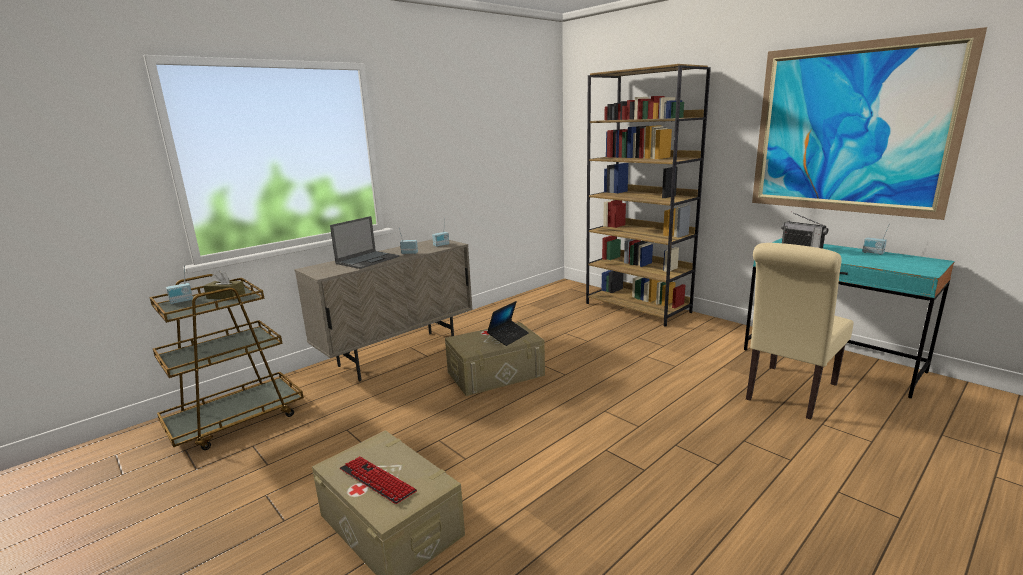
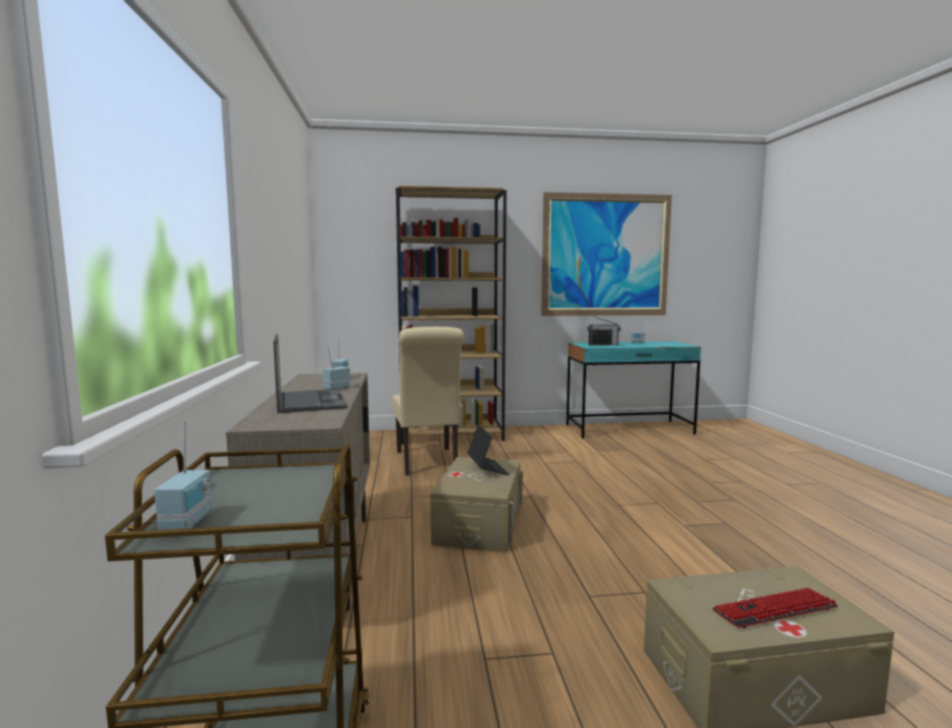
camera: 55 degrees left, 10 degrees down
(226, 296) = (265, 484): brown tissue box -> none
(788, 393) = (658, 451): beige chair -> beige chair (427, 462)

